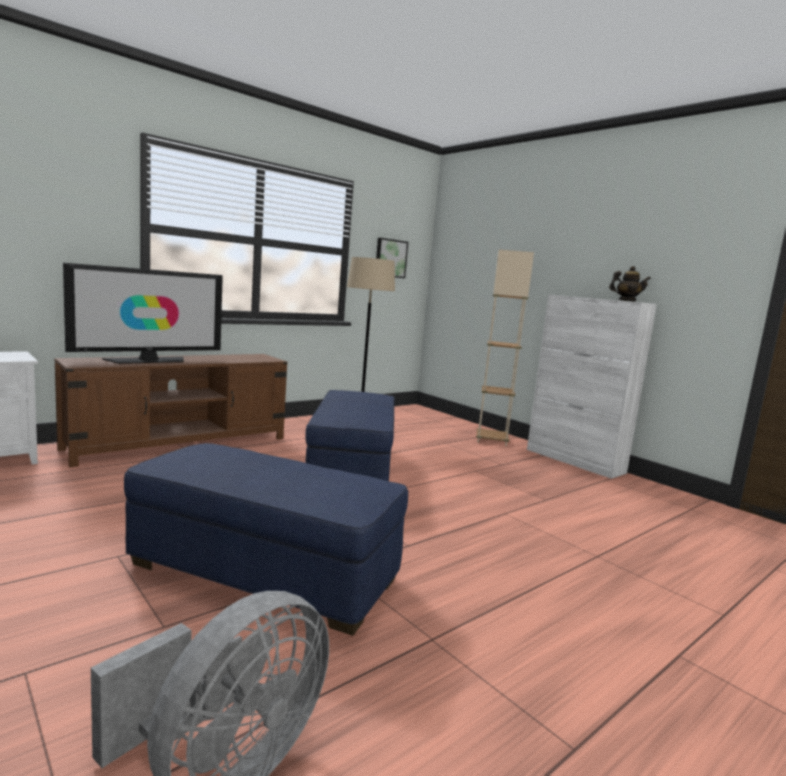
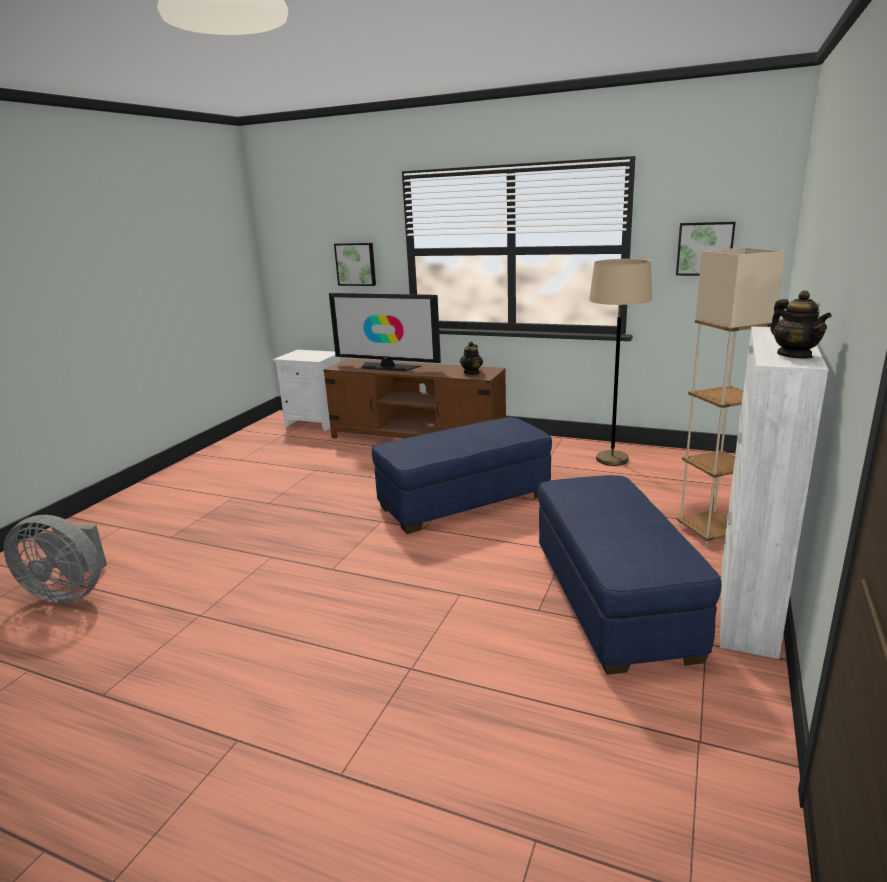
camera: 65 degrees right, 10 degrees up
(60, 231) = (356, 264): none -> picture
(252, 358) = (472, 372): none -> teapot
(265, 572) = (246, 537): blue ottoman -> blue ottoman (613, 599)

